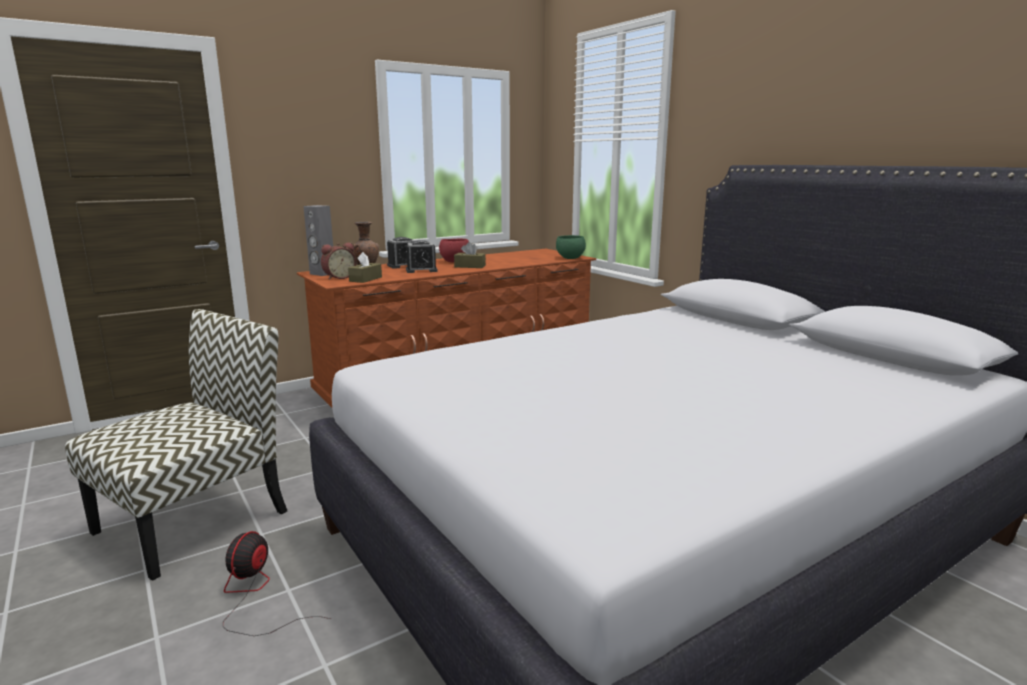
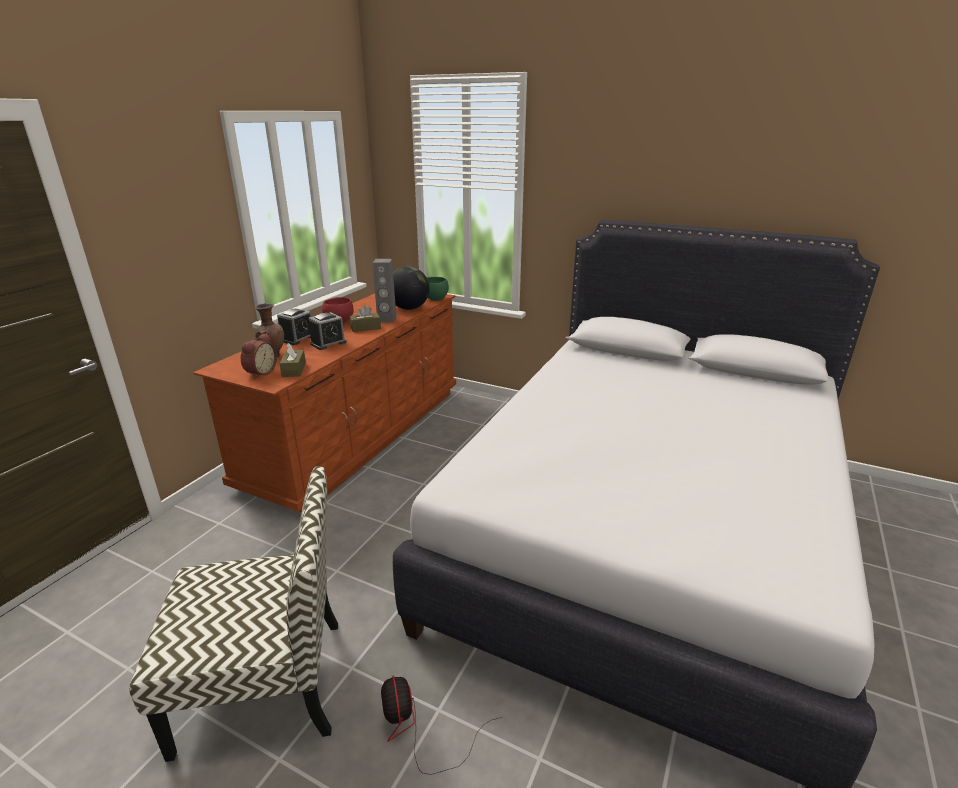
camera: 30 degrees left, 10 degrees up
(195, 520) = (266, 683): chair -> chair turned 75 degrees clockwise
(322, 274) = (230, 369): grey speaker -> grey speaker (387, 319)
(533, 260) = (409, 308): none -> globe

